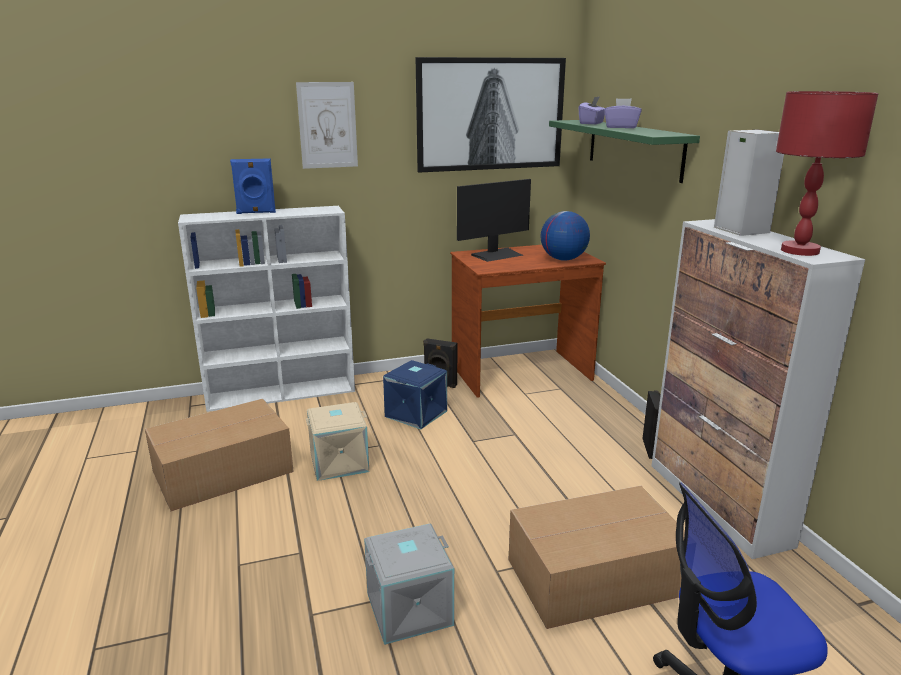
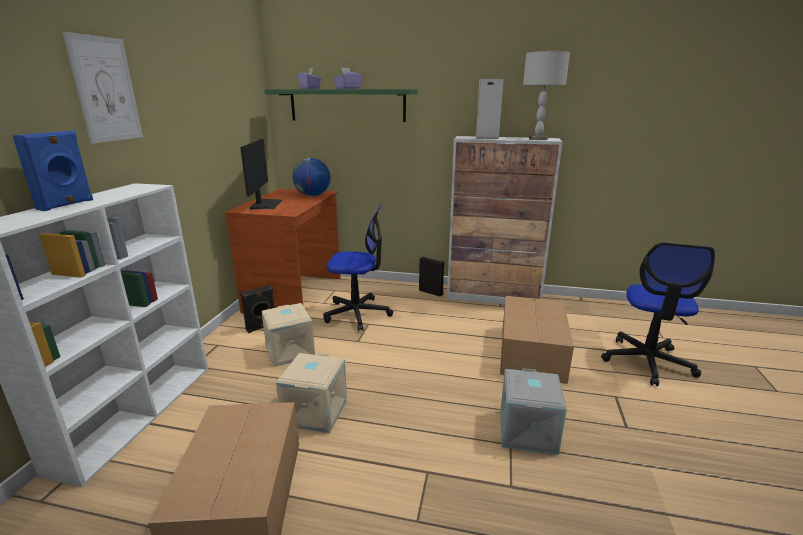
camera: 60 degrees left, 0 degrees up
(415, 413) = (289, 351): blue storage box -> beige storage box
(491, 114) = (224, 83): picture -> none
(528, 420) = (357, 314): none -> office chair
(799, 251) = (538, 139): red table lamp -> grey table lamp

